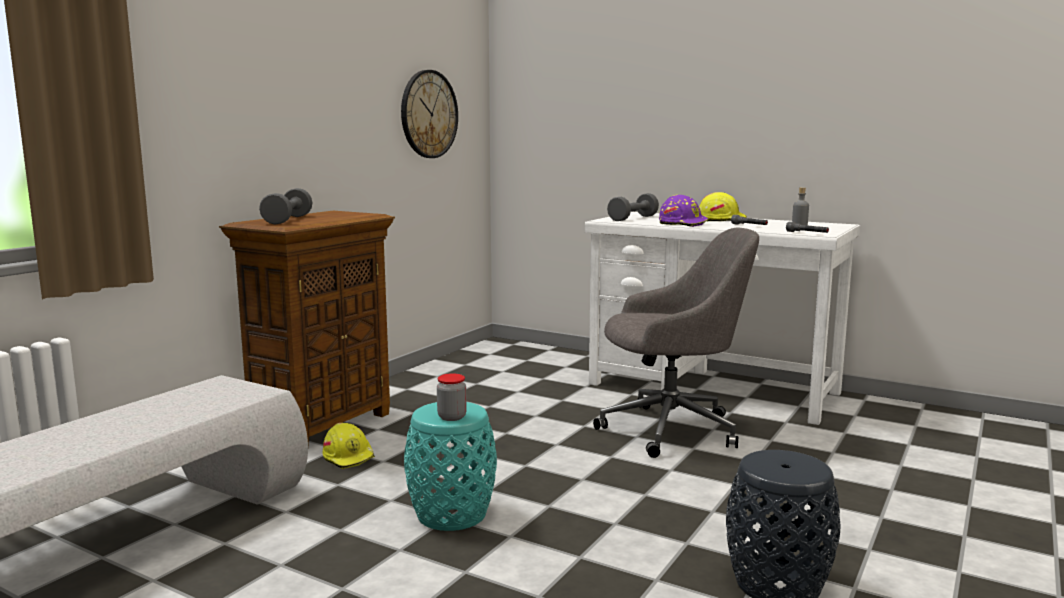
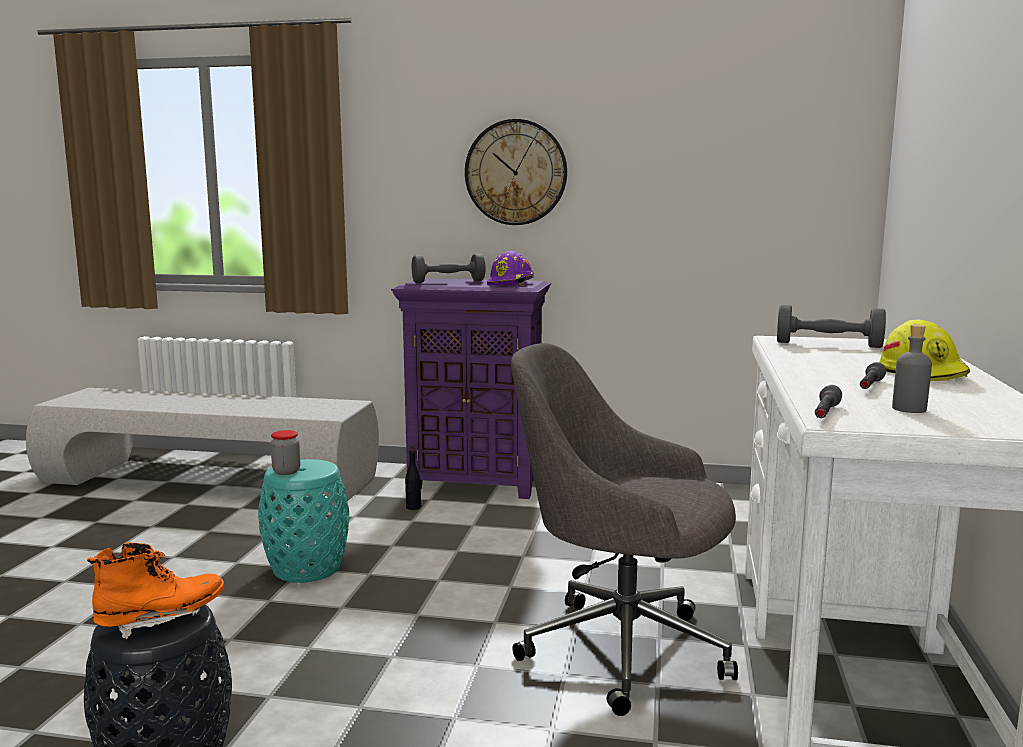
camera: 70 degrees right, 0 degrees up
(323, 426) = (477, 484): brown cabinet -> purple cabinet
(349, 457) = (413, 507): yellow hard hat -> black bottle
(428, 114) = (738, 179): wall clock -> wall clock (516, 172)
(671, 430) = (621, 650): grey office chair -> grey office chair turned 135 degrees clockwise
(683, 223) = (815, 362): purple hard hat -> purple hard hat (511, 283)
(785, 462) = (161, 620): none -> orange boot

